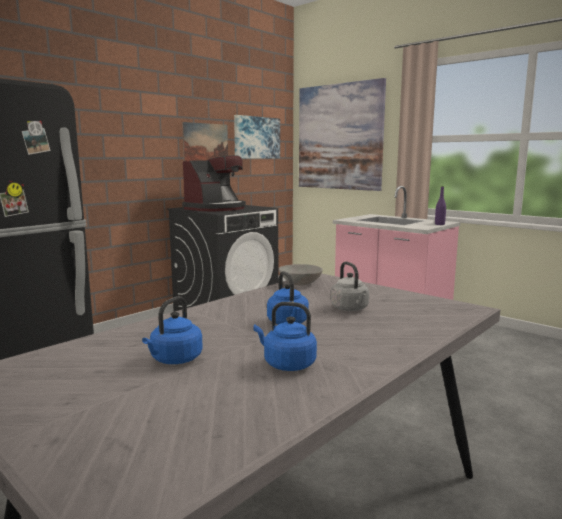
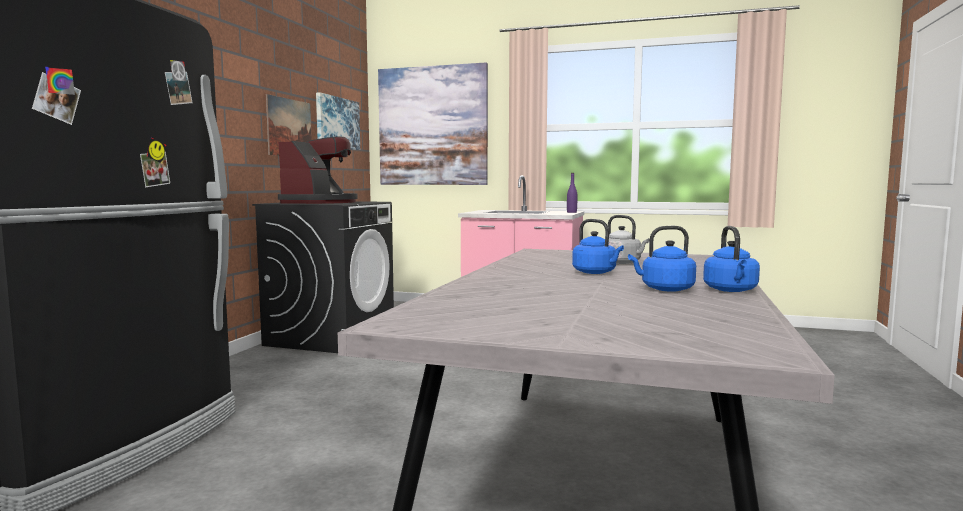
camera: 25 degrees left, 5 degrees down
(174, 360) = (563, 296): blue kettle -> blue kettle (731, 290)
(300, 283) = (532, 254): grey bowl -> none

